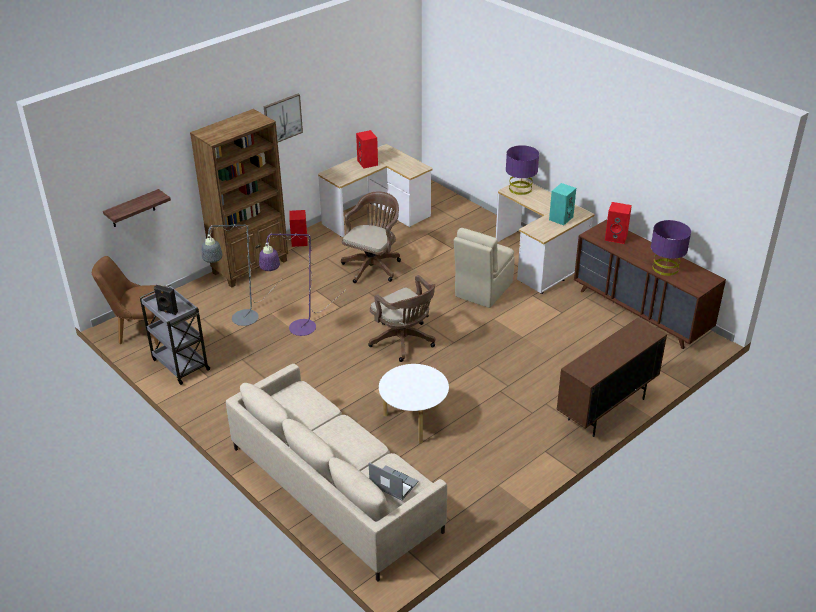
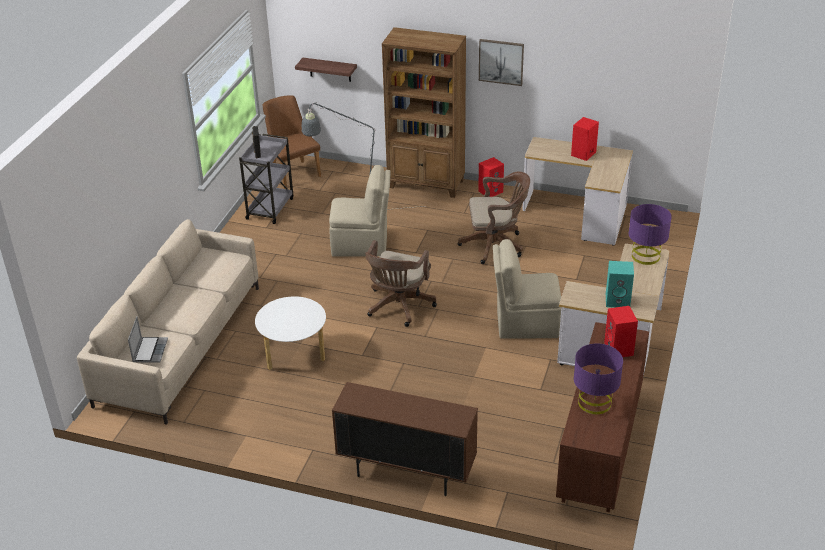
camera: 60 degrees right, 0 degrees up
(298, 331) = (361, 245): purple floor lamp -> beige chair

